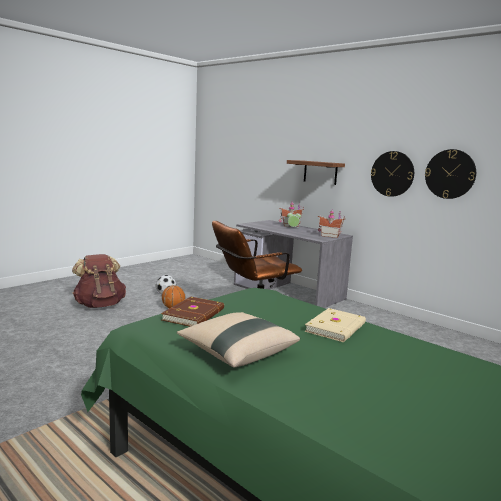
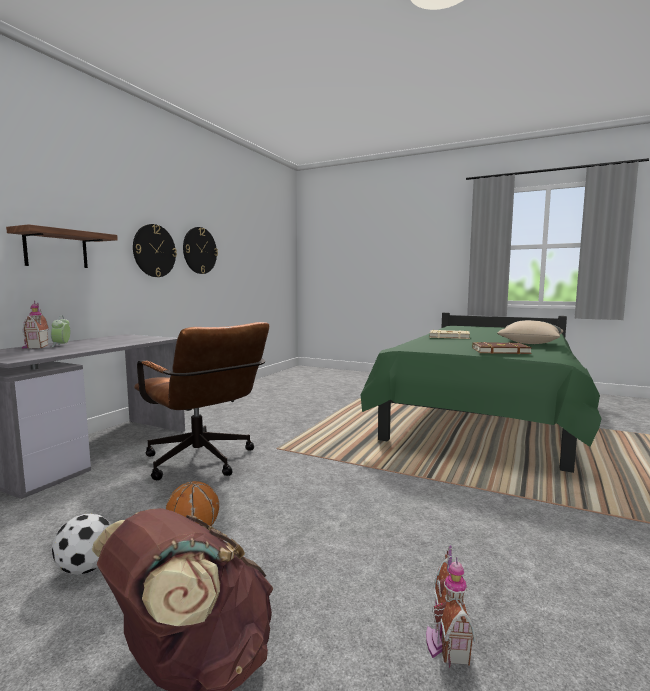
camera: 105 degrees left, 5 degrees down
(330, 236) = (135, 337): toy house -> toy house (446, 642)

